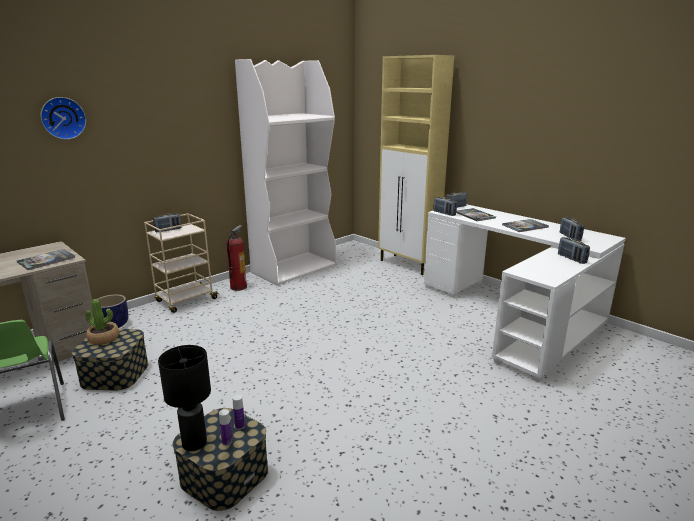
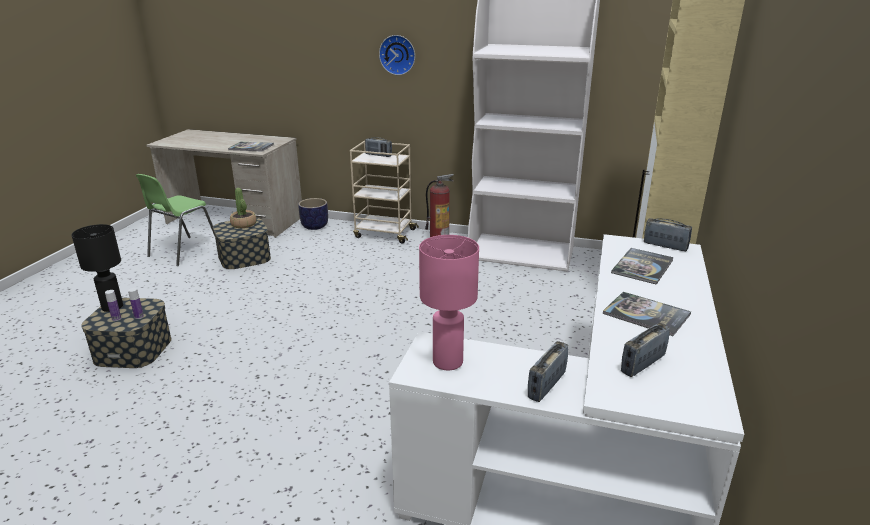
camera: 60 degrees right, 5 degrees up
(62, 118) = (307, 27): wall clock -> wall clock (398, 54)
(444, 213) = (613, 245): radio -> none
(541, 271) = (448, 363): none -> pink table lamp

